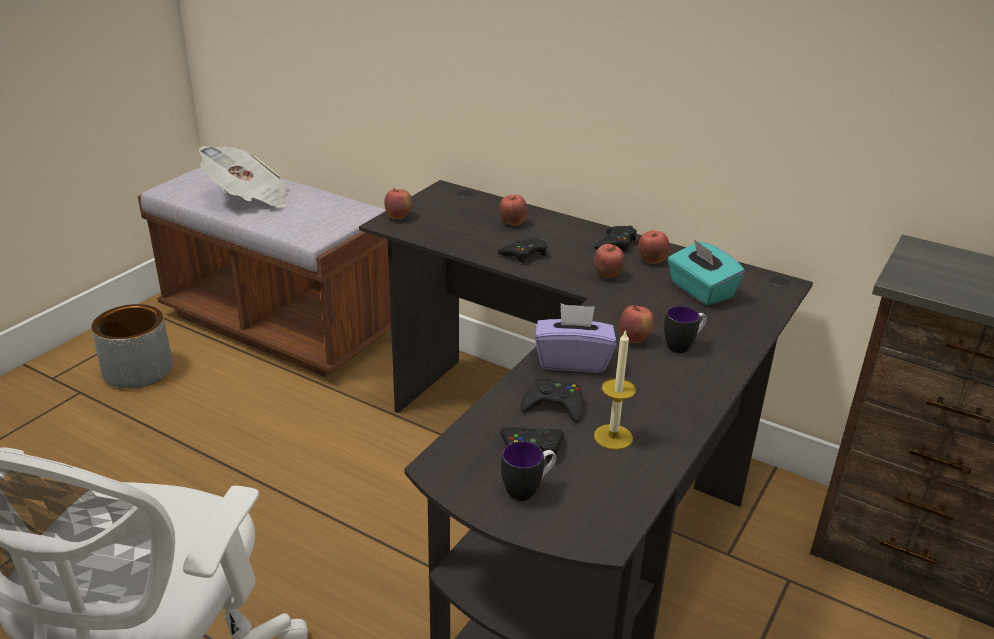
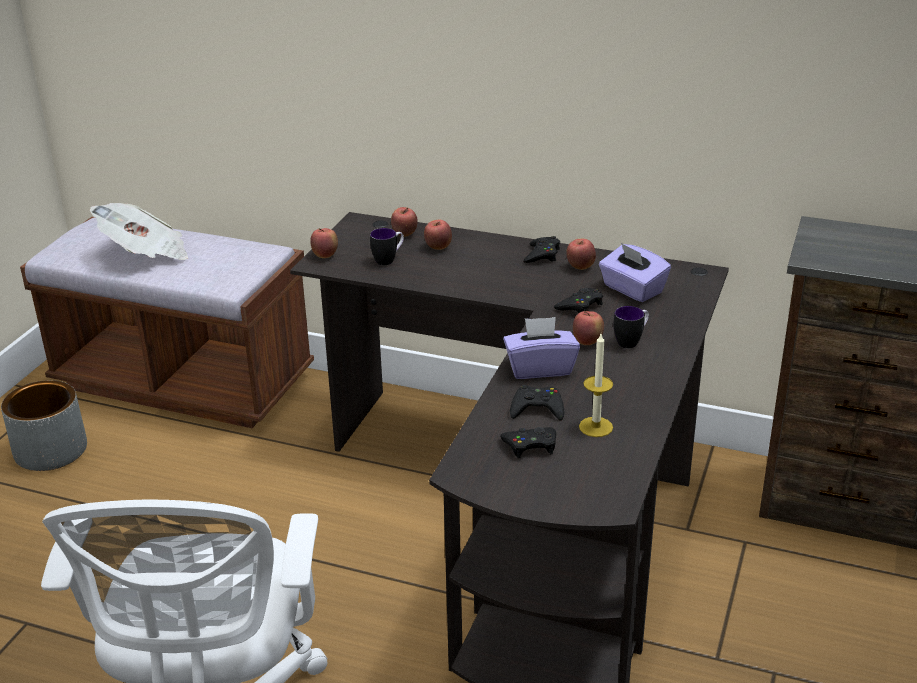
camera: 10 degrees left, 0 degrees up
(524, 254) = (461, 276): black game controller -> black game controller (580, 306)
(528, 490) = (540, 479): mug -> mug (389, 260)
(607, 275) = (544, 286): apple -> apple (404, 234)
(700, 291) = (632, 289): turquoise tissue box -> purple tissue box

